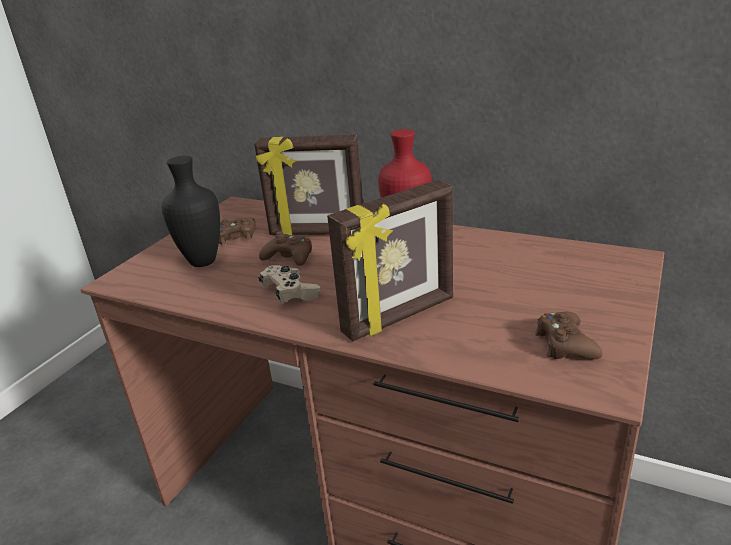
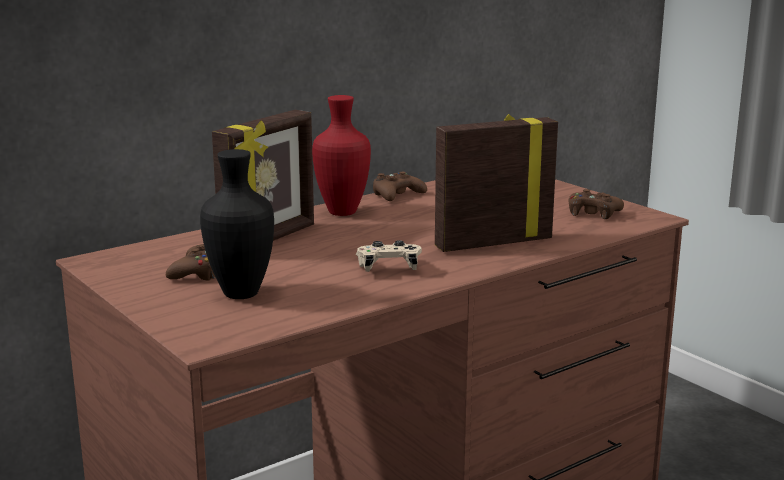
camera: 65 degrees left, 10 degrees down
(289, 257) = (306, 258): brown game controller -> brown game controller (397, 195)
(400, 316) = (492, 243): picture frame -> picture frame turned 105 degrees counterclockwise

